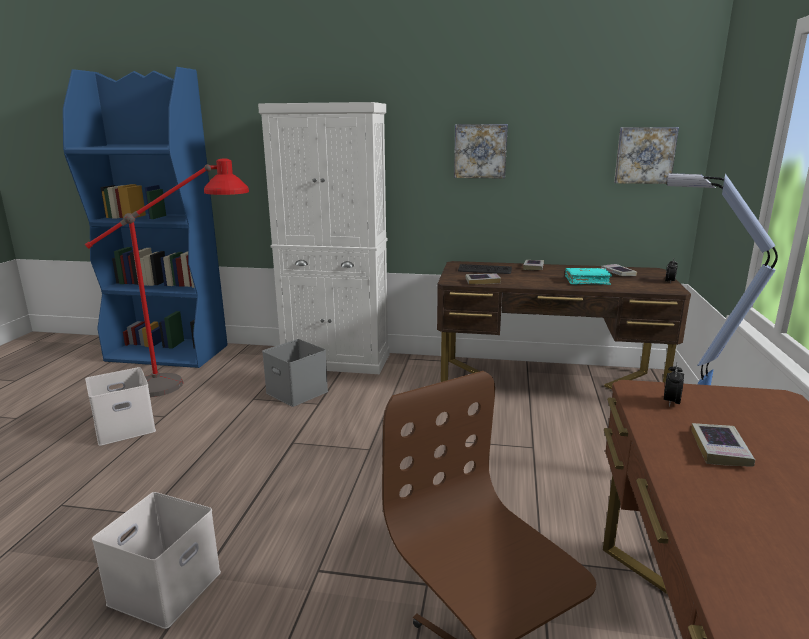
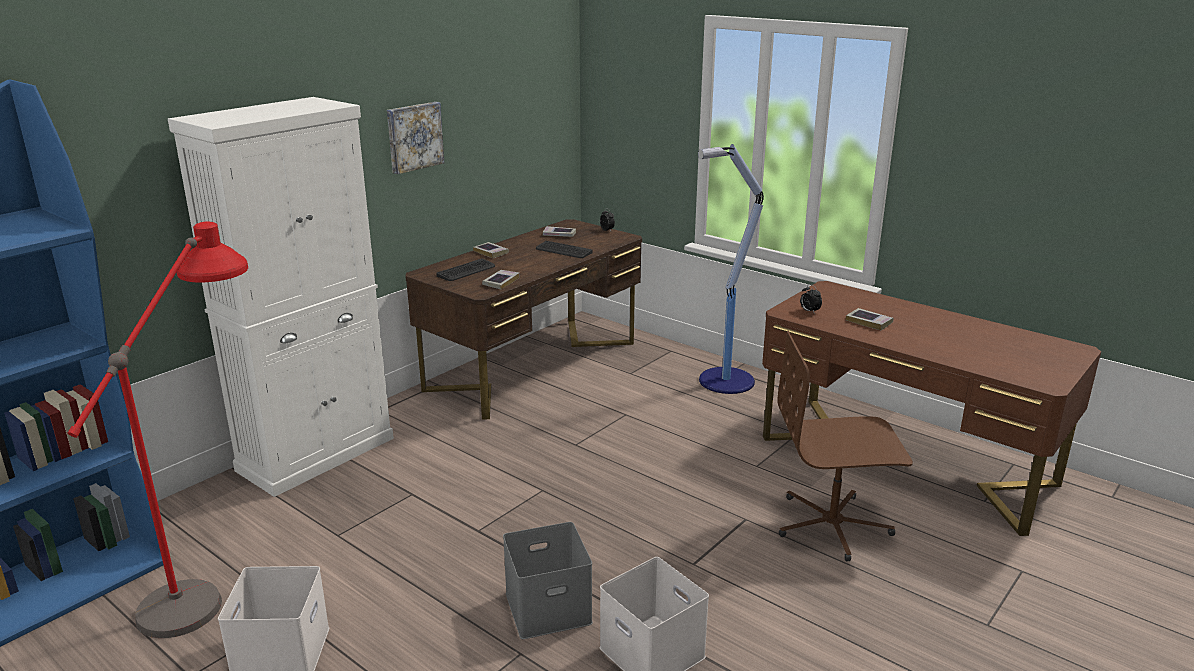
camera: 60 degrees left, 5 degrees up
(298, 392) = (364, 500): grey storage box -> grey storage box (549, 606)
(587, 281) = (563, 251): turquoise book -> keyboard
(644, 155) = (542, 114): picture -> none

